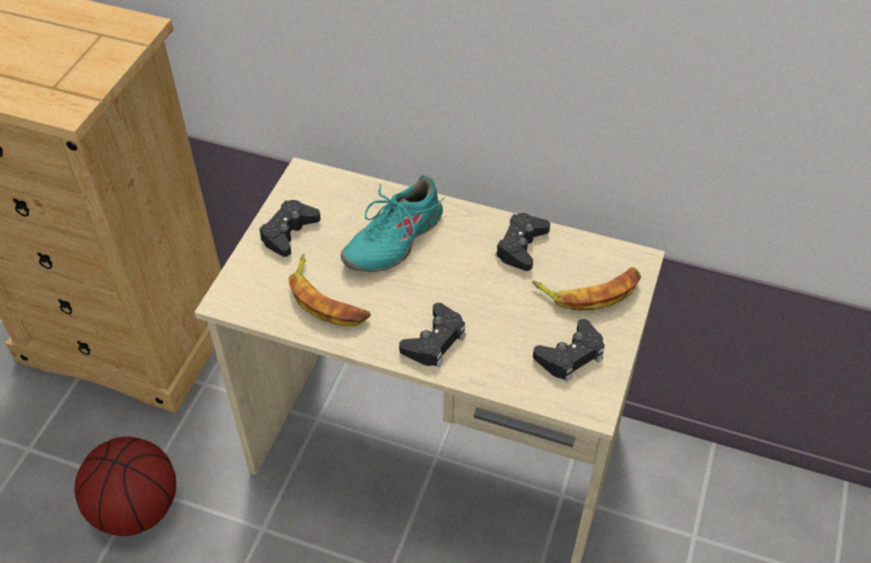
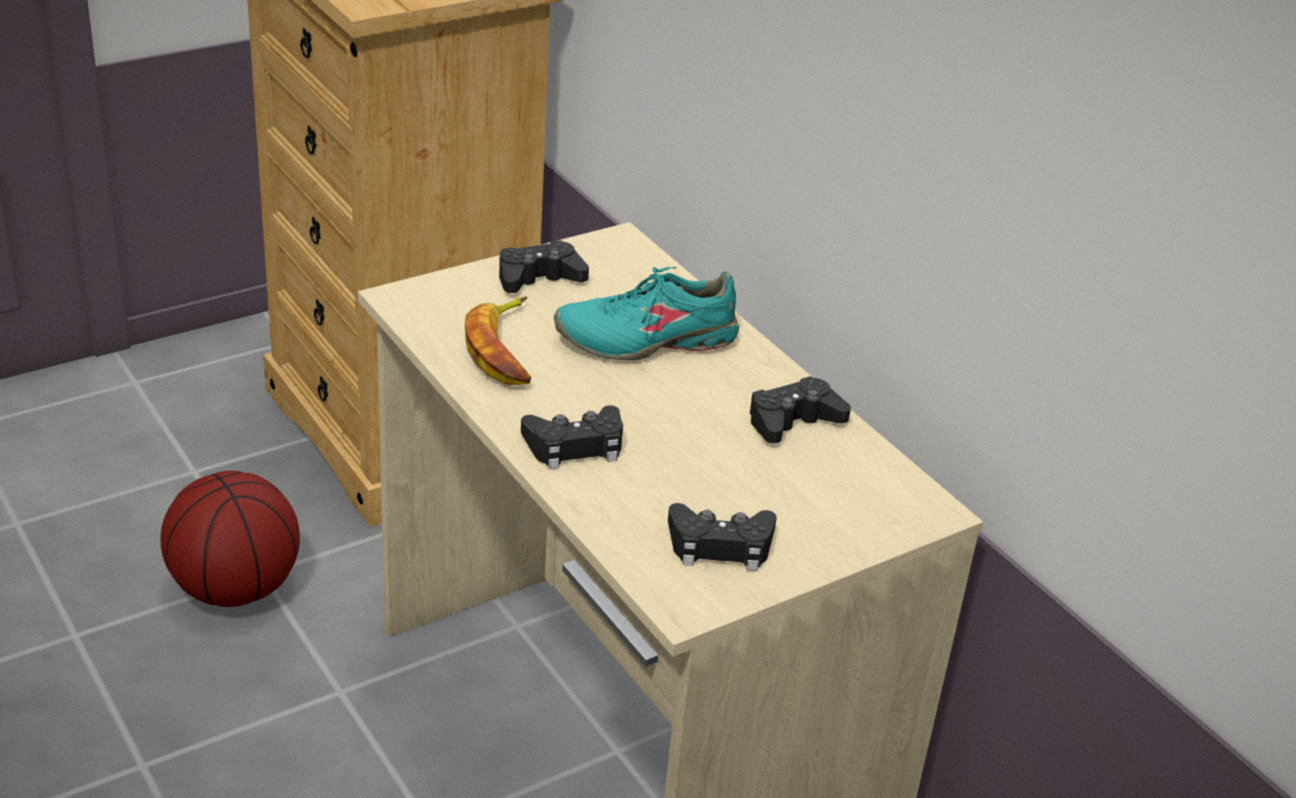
camera: 35 degrees right, 15 degrees down
(590, 291) = (827, 504): banana -> none

